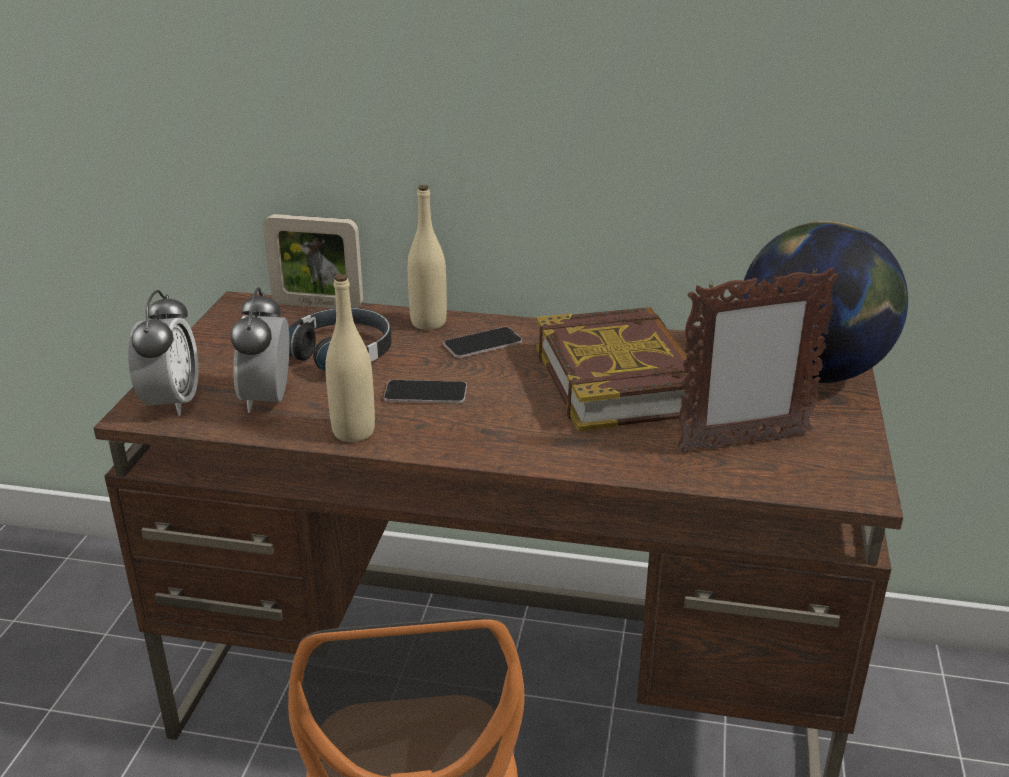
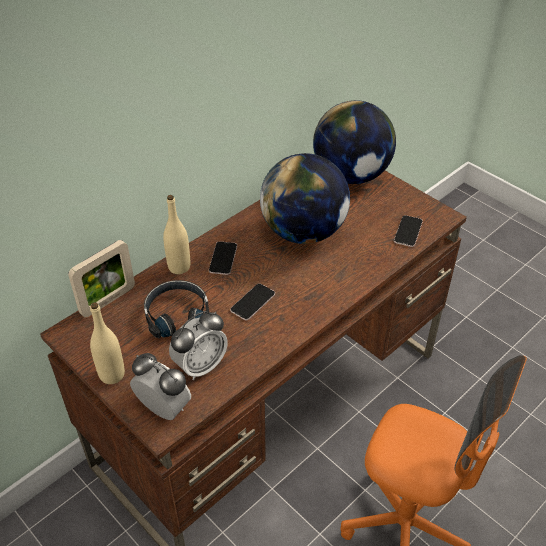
camera: 55 degrees left, 15 degrees up
(267, 399) = (200, 366): alarm clock -> alarm clock turned 75 degrees counterclockwise
(353, 432) = (265, 345): beige bottle -> beige bottle (112, 375)
(620, 380) = (303, 232): book -> globe
(742, 443) = (386, 226): picture frame -> none
(762, 468) = (408, 231): none -> phone

